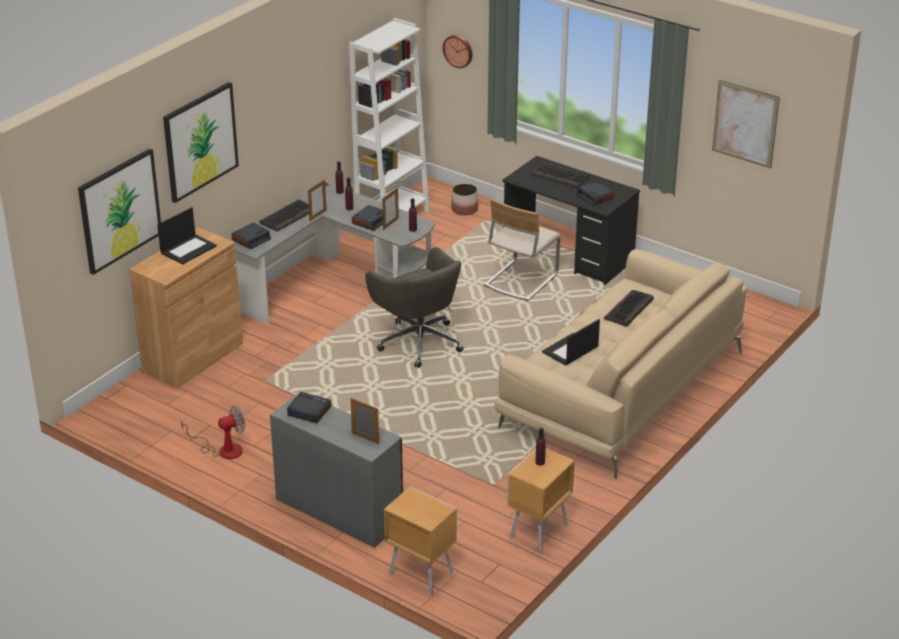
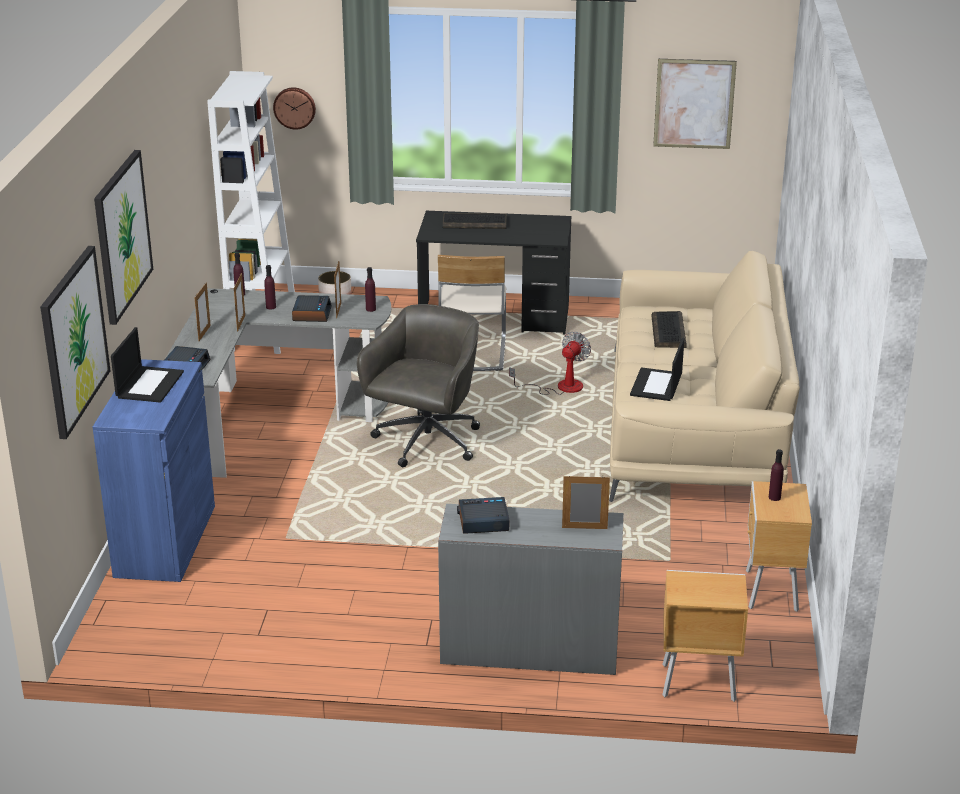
camera: 30 degrees left, 5 degrees down
(193, 357) = (165, 541): brown cabinet -> blue cabinet
(223, 449) = (313, 631): fan -> fan (560, 387)
(287, 216) = (204, 333): keyboard -> picture frame
(418, 341) = (426, 443): grey office chair -> grey office chair turned 90 degrees counterclockwise
(595, 197) = (534, 232): alarm clock -> none

